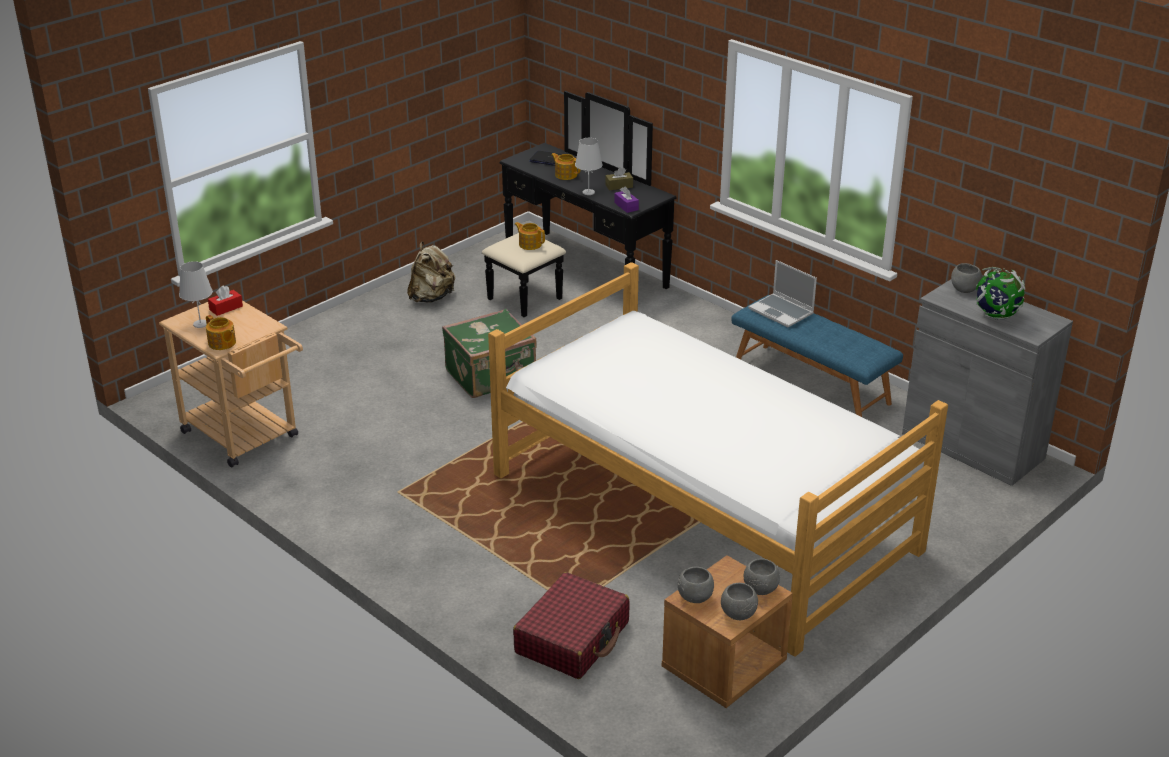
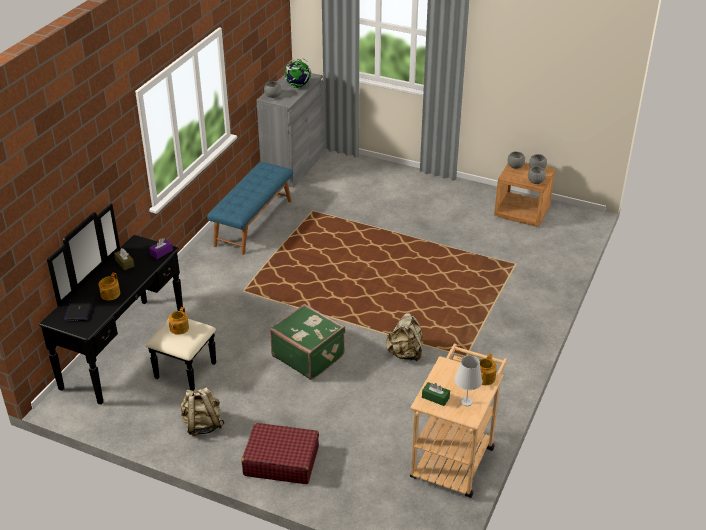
camera: 110 degrees left, 5 degrees up
(226, 308) = (435, 397): red tissue box -> green tissue box
(442, 446) = (405, 353): none -> beige backpack
(573, 638) = (538, 259): red suitcase -> red suitcase (281, 461)
(588, 192) = (141, 275): white table lamp -> none
(701, 513) = (408, 239): bed -> none
(782, 312) = (235, 202): laptop -> none

